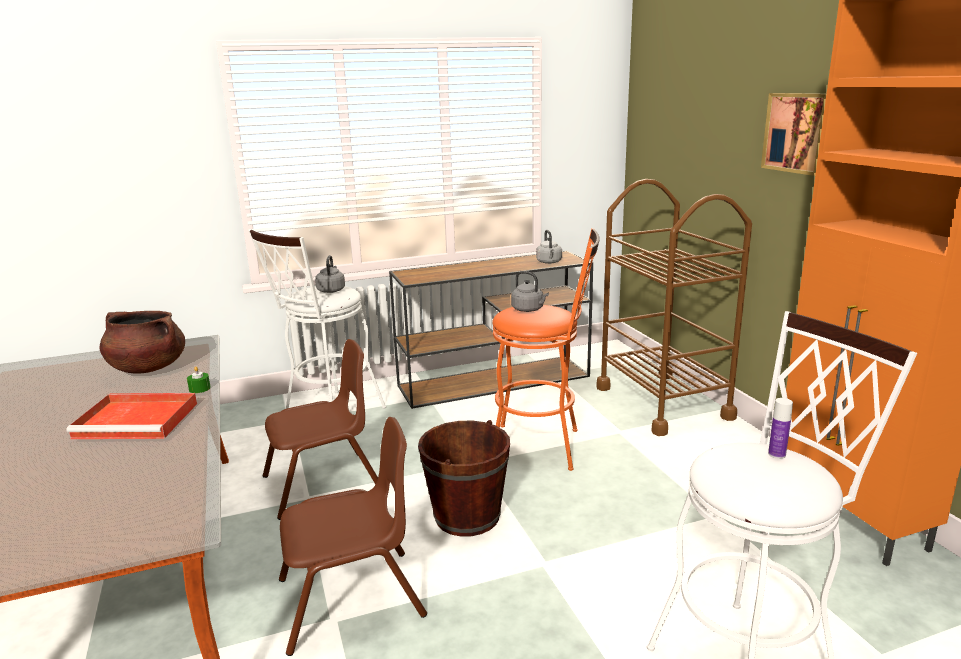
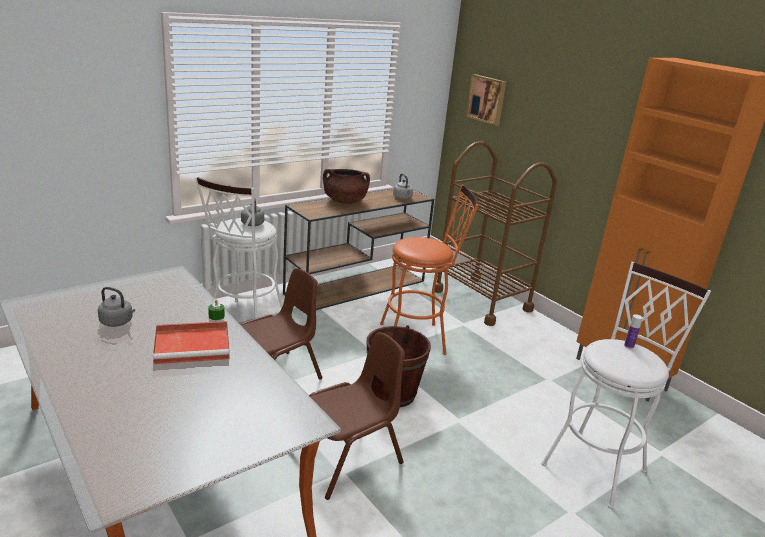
camera: 20 degrees left, 5 degrees up
(147, 368) = (153, 299): brown cooking pot -> brown cooking pot (345, 201)
(529, 309) = (418, 242): grey kettle -> grey kettle (118, 322)
(798, 132) = (595, 126): picture -> picture (487, 99)

